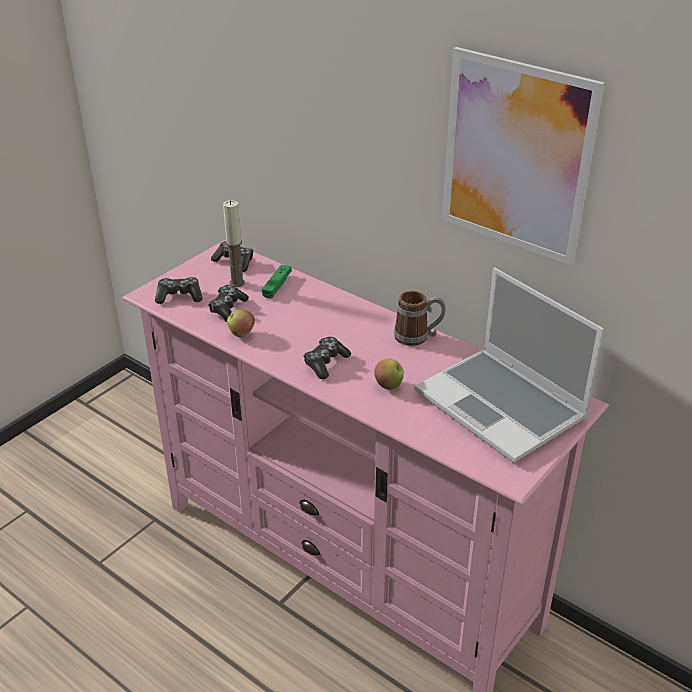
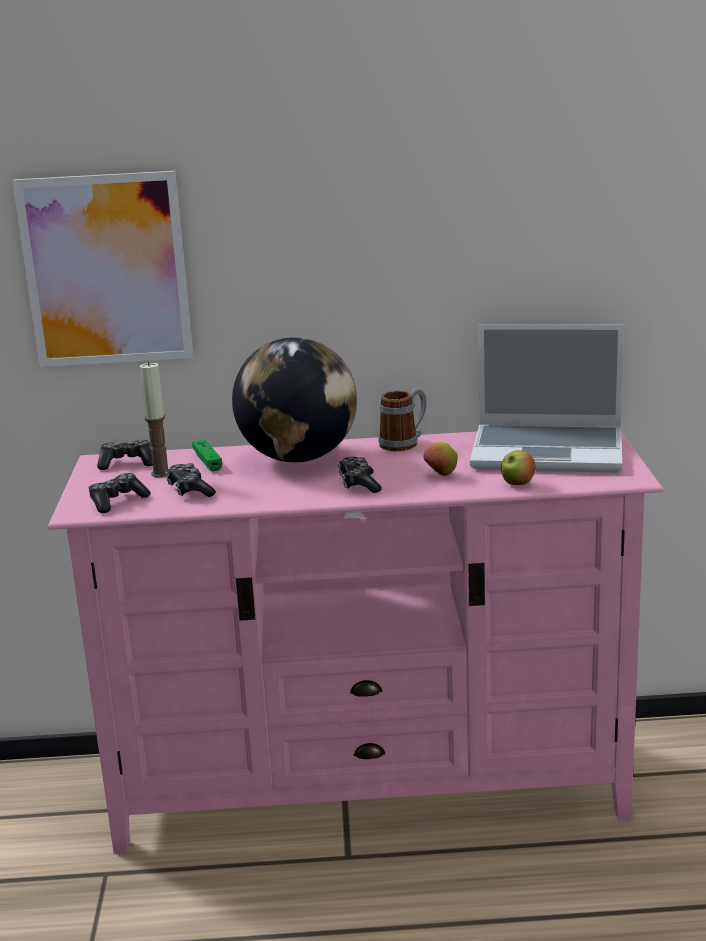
camera: 40 degrees left, 15 degrees down
(242, 334) = (241, 498): apple -> apple (517, 484)
(331, 313) = (299, 458): none -> globe
(516, 157) = (471, 205): picture -> picture (106, 270)

